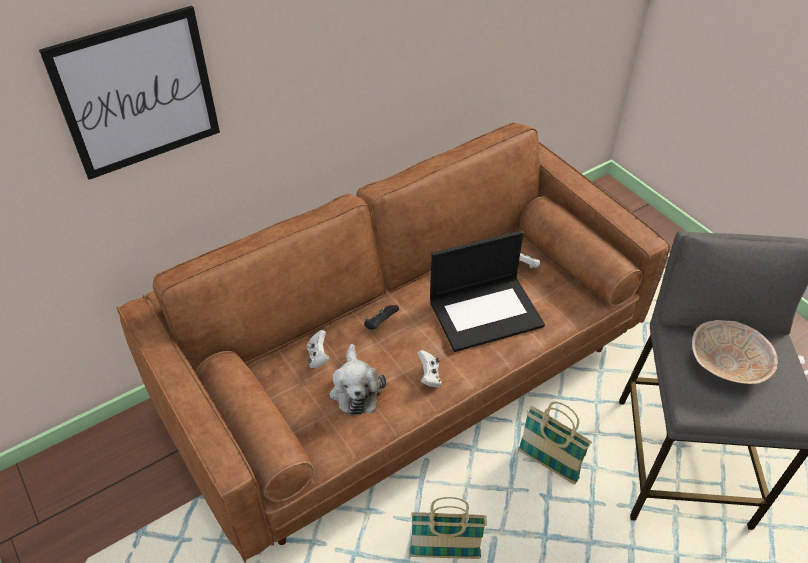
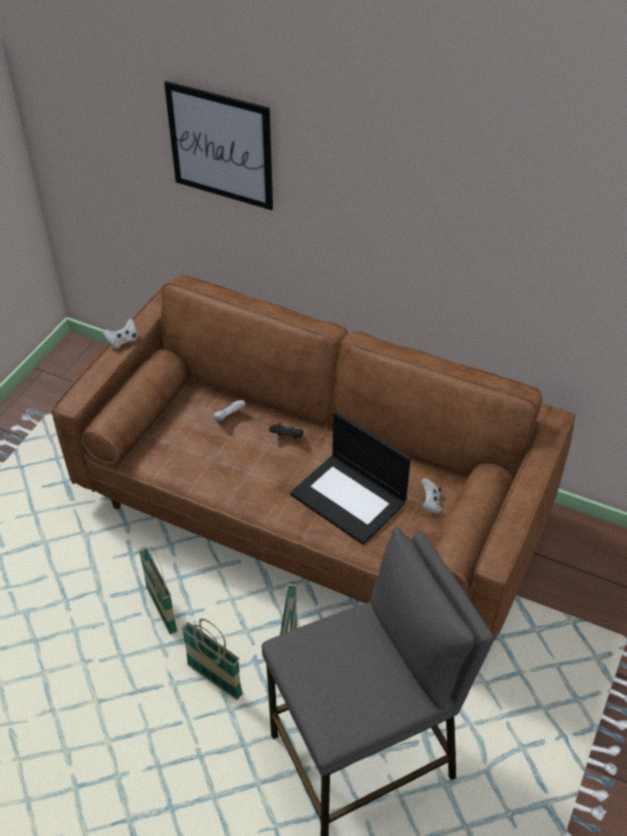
camera: 60 degrees right, 0 degrees up
(356, 389) = (213, 452): plush toy -> none
(429, 376) = (254, 489): white game controller -> white game controller (122, 341)
(550, 541) = (215, 680): none -> basket
(728, 365) = (352, 660): beige bowl -> none

